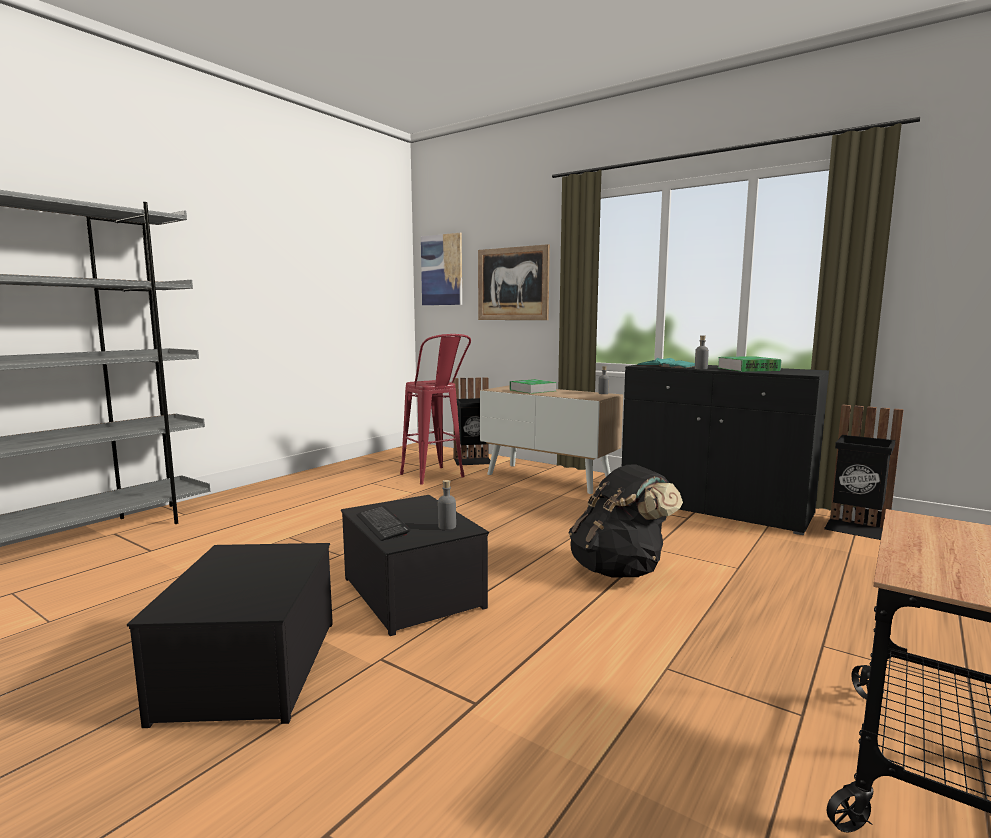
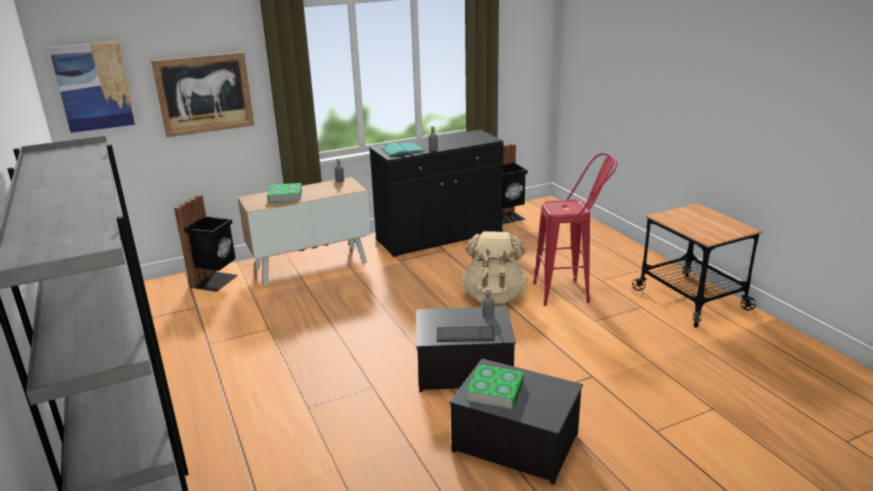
camera: 60 degrees left, 15 degrees up
(436, 478) = (241, 309): red stool -> red stool (570, 292)
(619, 570) = (494, 296): black backpack -> beige backpack
(748, 369) = (452, 141): book -> book (495, 391)

